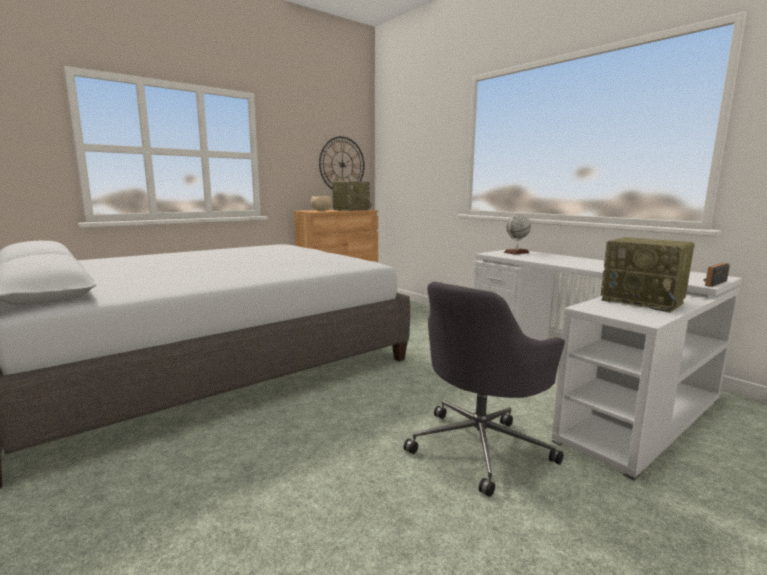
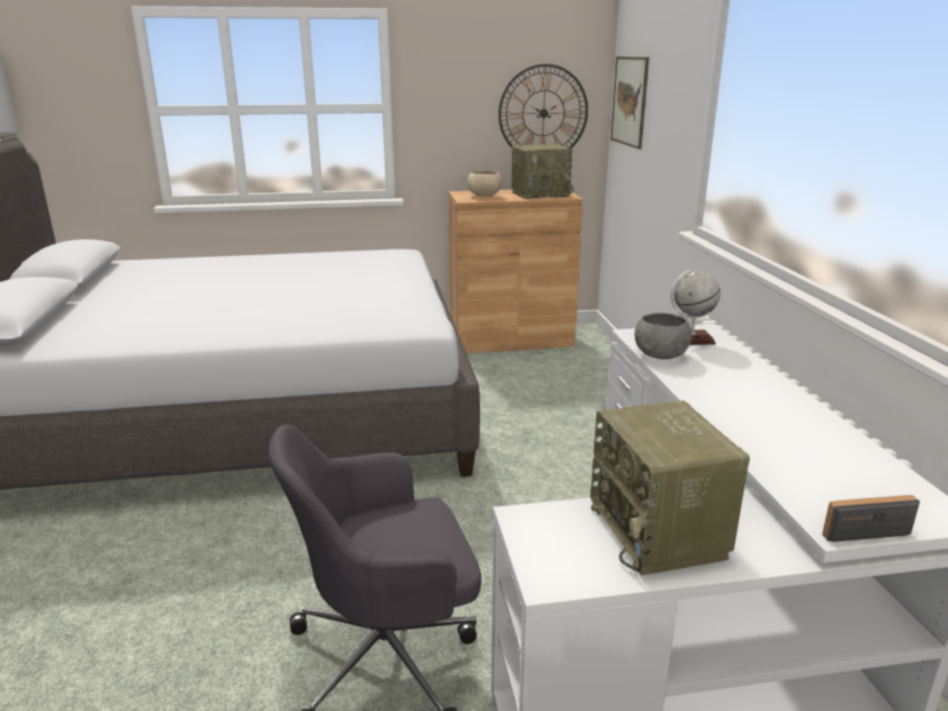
camera: 30 degrees right, 10 degrees up
(394, 156) = (629, 101): none -> picture
(517, 257) = (661, 355): none -> grey bowl

